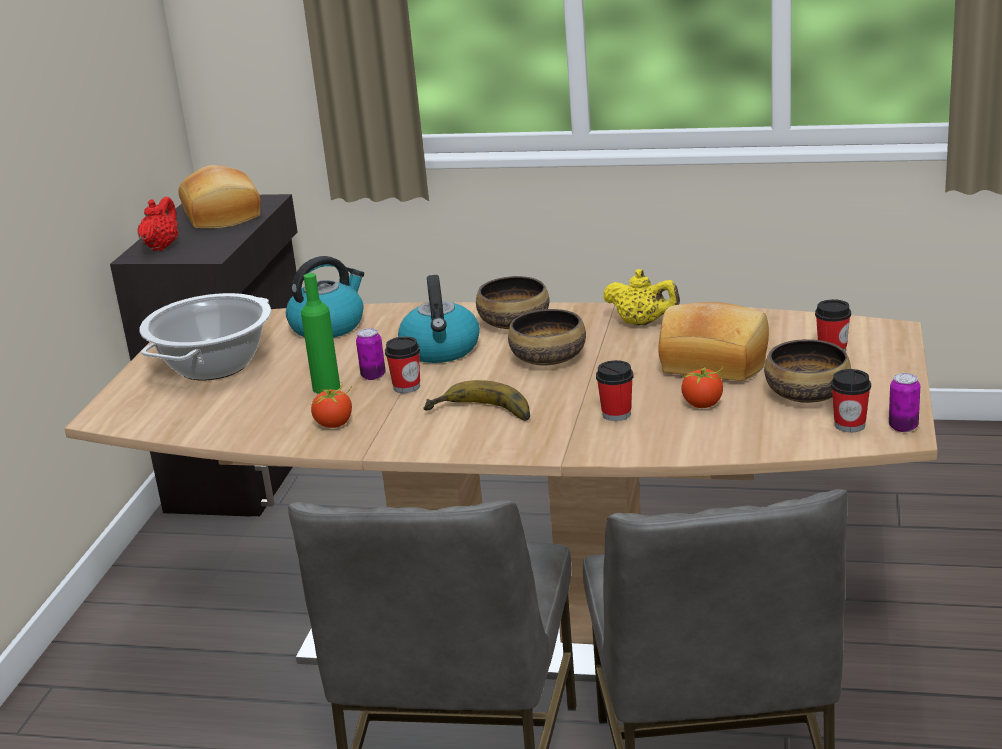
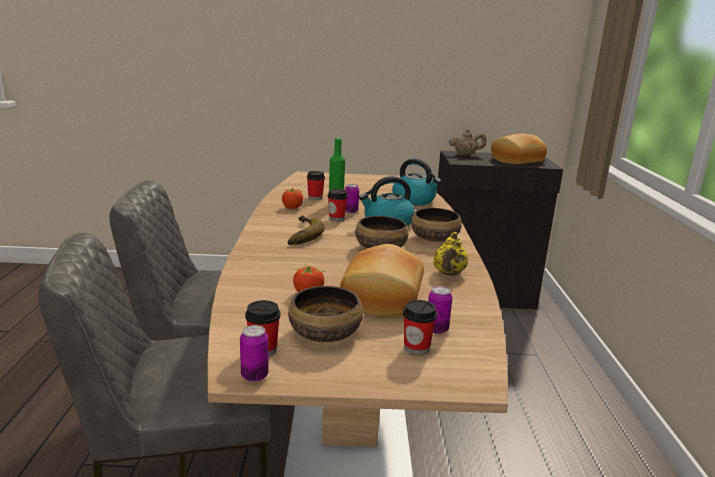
camera: 75 degrees right, 5 degrees down
(161, 247) = (465, 155): red teapot -> beige teapot
(214, 365) = (361, 185): cooking pot -> none
(616, 414) = (295, 267): cup -> cup (315, 197)
(791, 339) = (437, 329): none -> can

